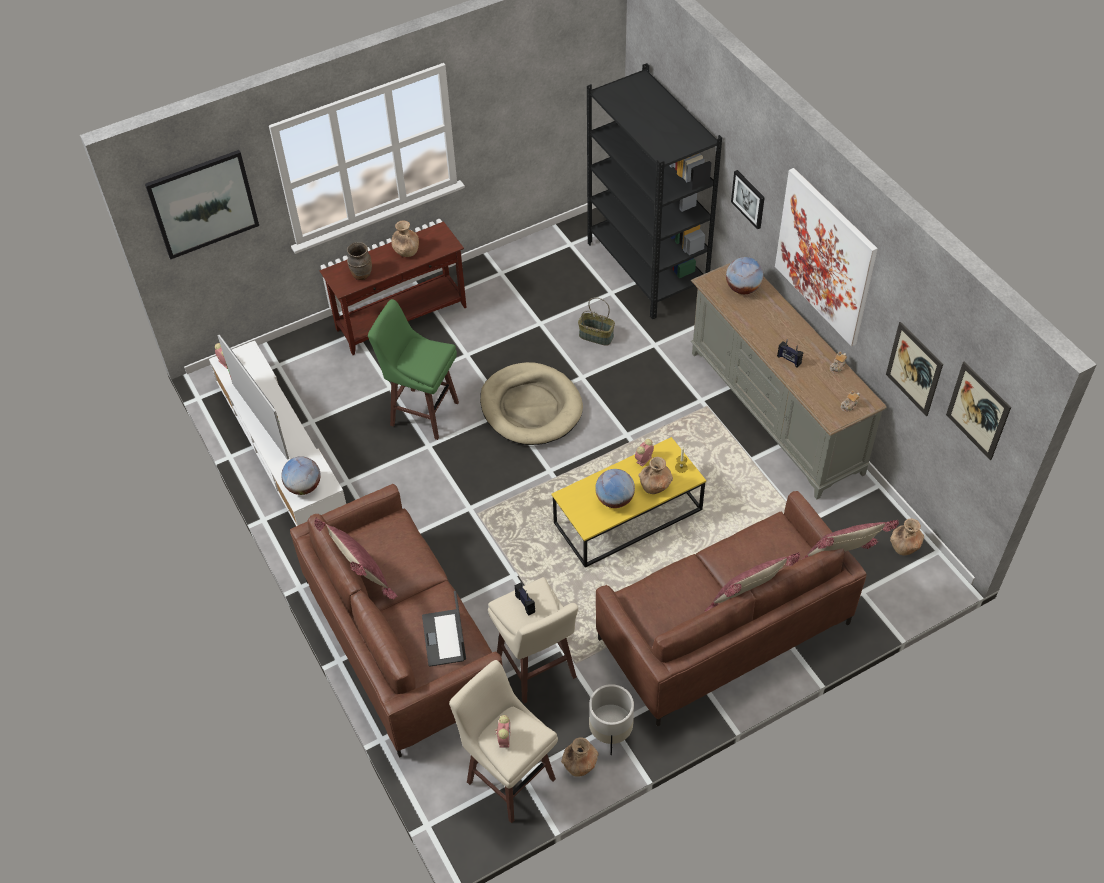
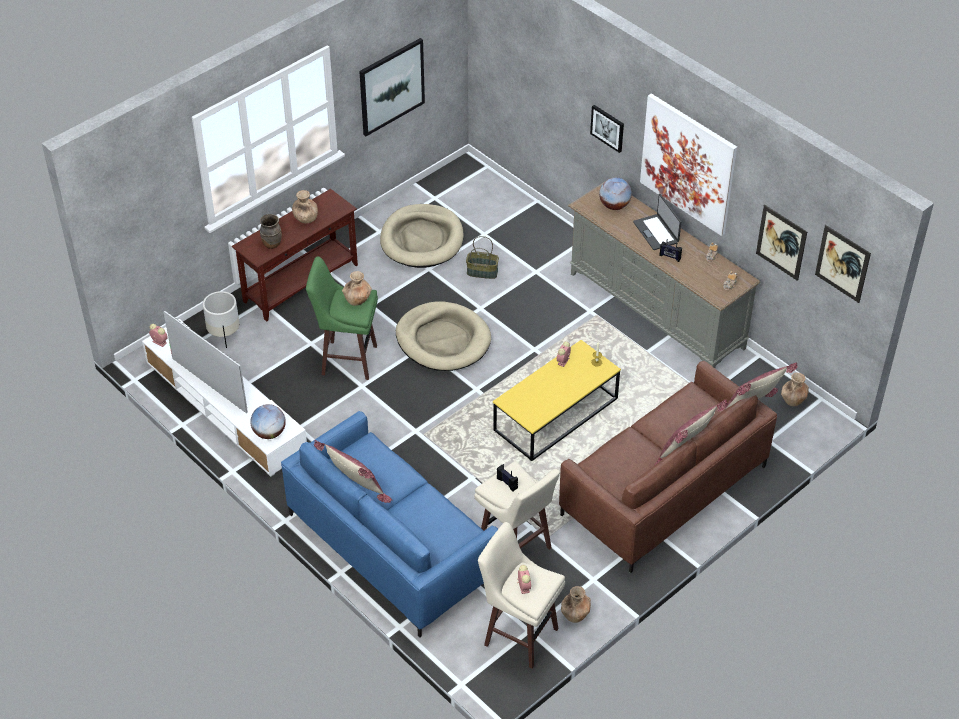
camera: 15 degrees left, 5 degrees down
(203, 204) = (138, 194): picture -> picture (391, 86)
(403, 640) = (392, 546): brown sofa -> blue sofa
(445, 638) = (443, 525): laptop -> laptop (656, 232)
(543, 289) = (422, 239): none -> beige dog bed
(611, 732) = (593, 584): white planter -> white planter (224, 334)
(614, 499) = (548, 397): globe -> none
(646, 268) = (509, 209): black bookcase -> none
(655, 486) = (579, 380): brown vase -> brown vase (357, 299)

